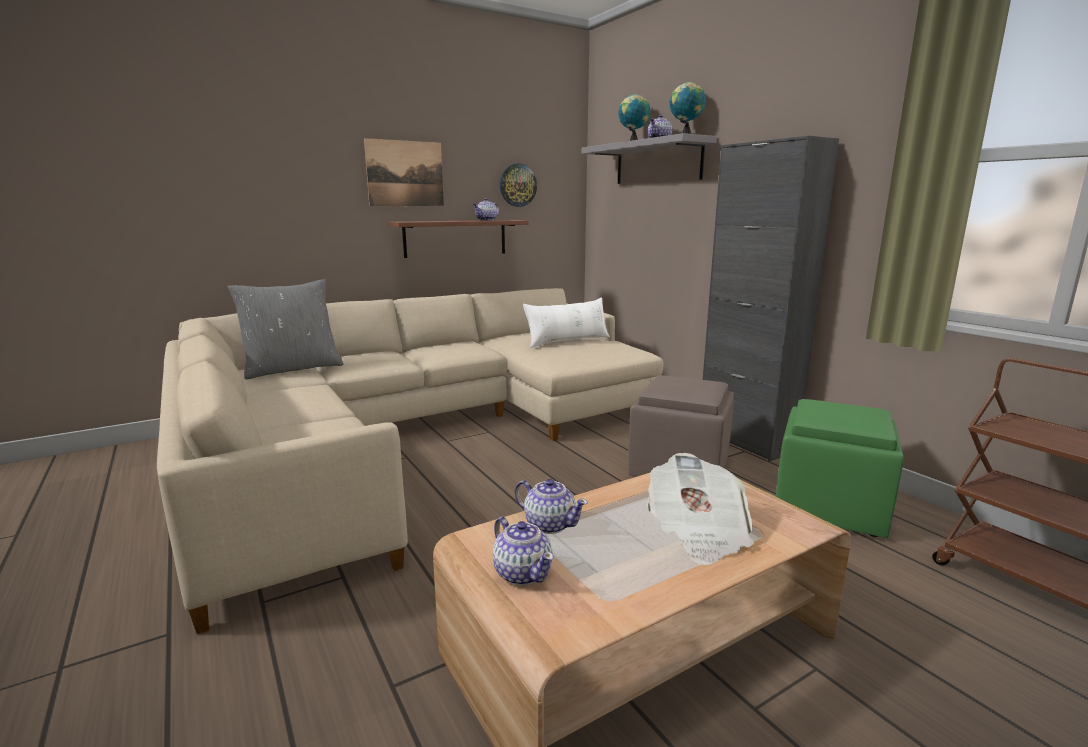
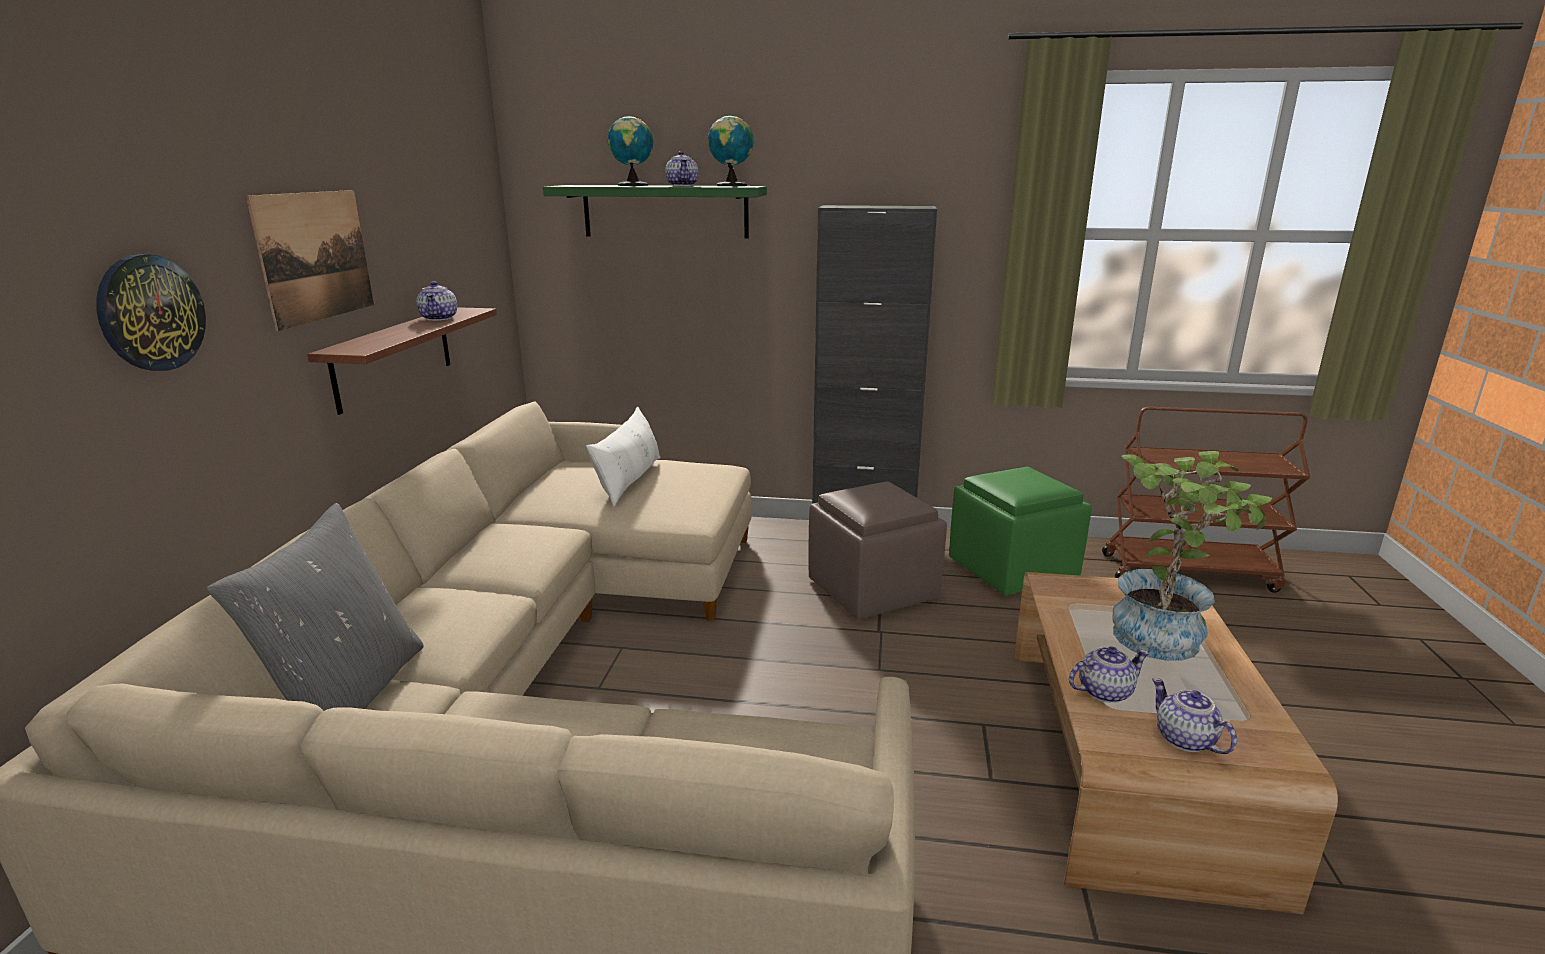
camera: 50 degrees left, 5 degrees up
(517, 185) = (447, 249): wall clock -> wall clock (150, 313)
(523, 573) = (1185, 740): teapot -> teapot turned 120 degrees counterclockwise
(658, 162) = (665, 211): grey shelf -> green shelf
(697, 533) = (1166, 635): newspaper -> potted plant

